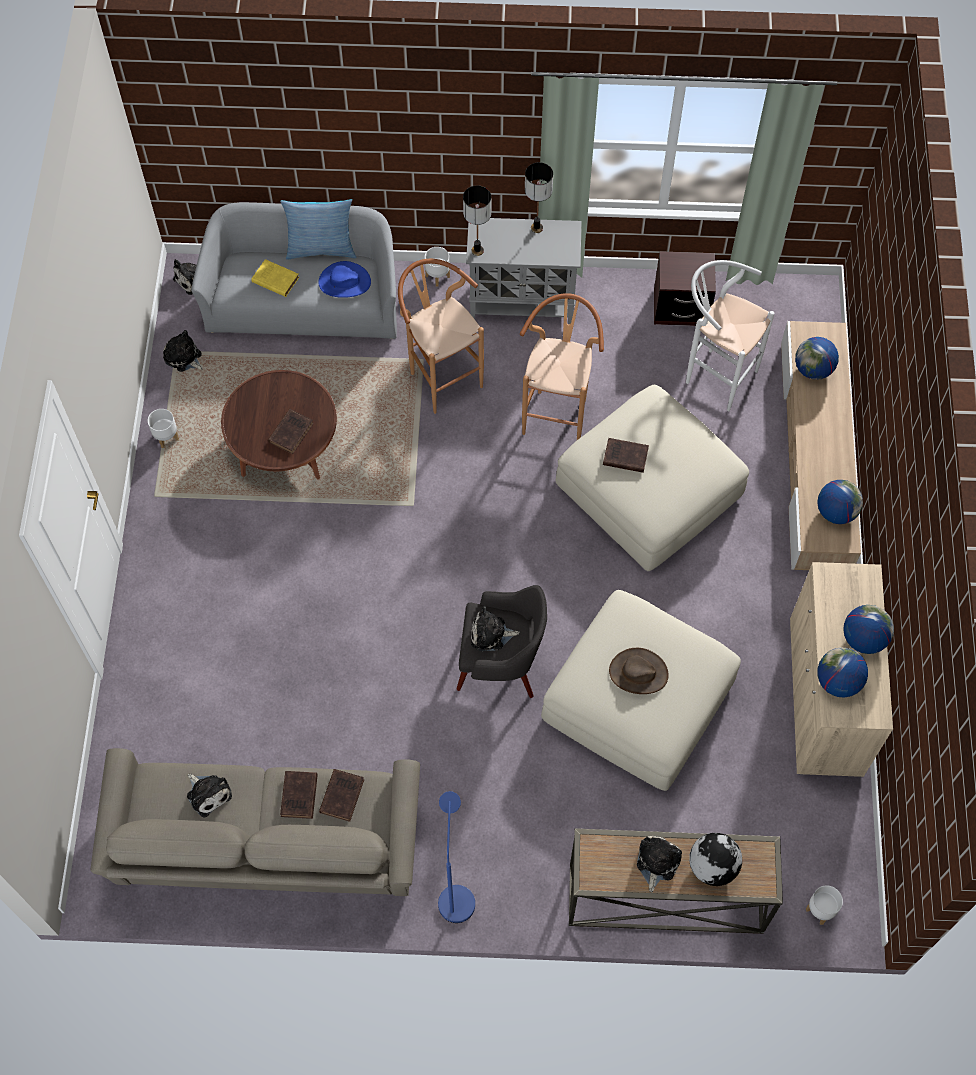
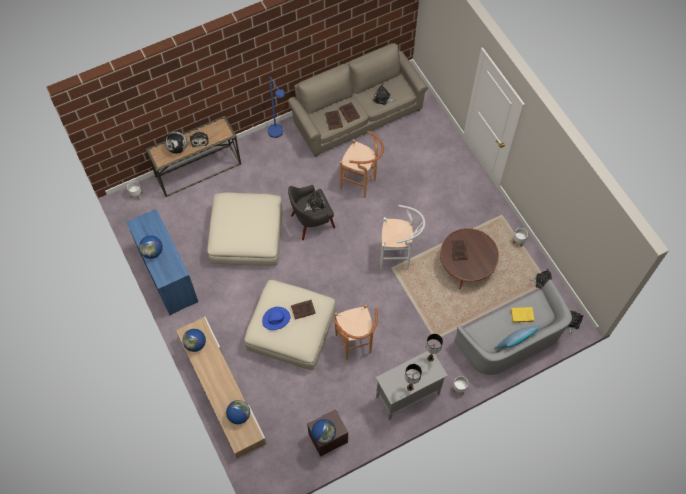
camera: 150 degrees right, 0 degrees up
(344, 282) = (489, 331): blue hat -> blue hat (276, 319)
(441, 376) = (420, 335): brown stool -> brown stool (361, 185)
(638, 673) = (246, 219): brown hat -> none
(714, 375) = (291, 407): white stool -> white stool (398, 257)
(824, 697) = (168, 276): beige cabinet -> blue cabinet
(837, 681) = (156, 229): globe -> globe (324, 434)

